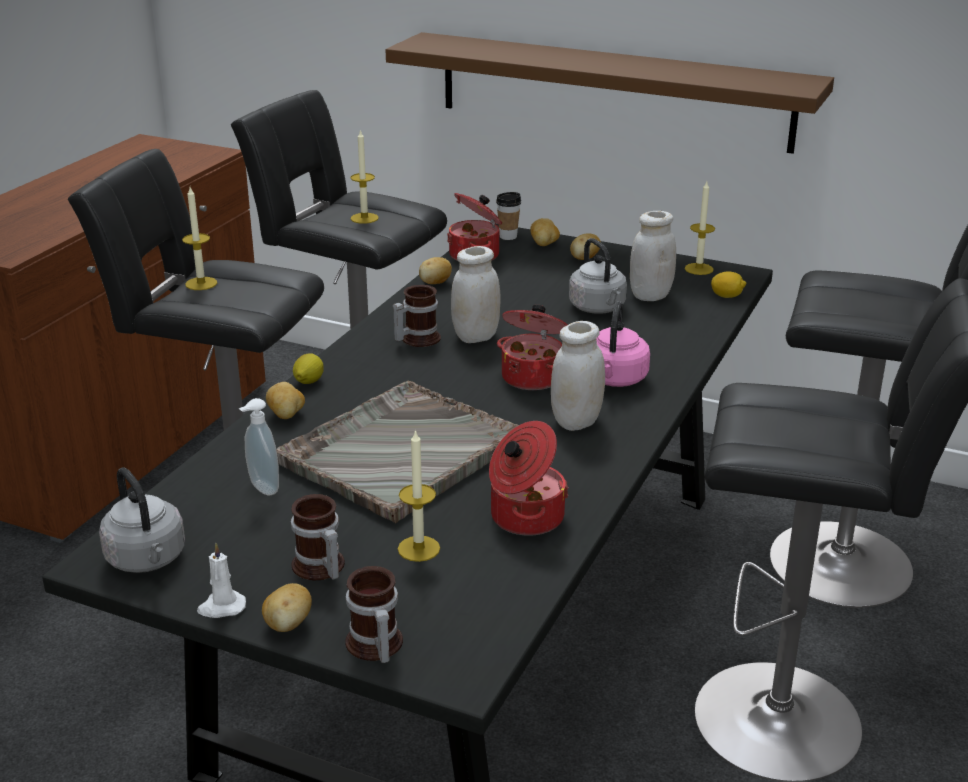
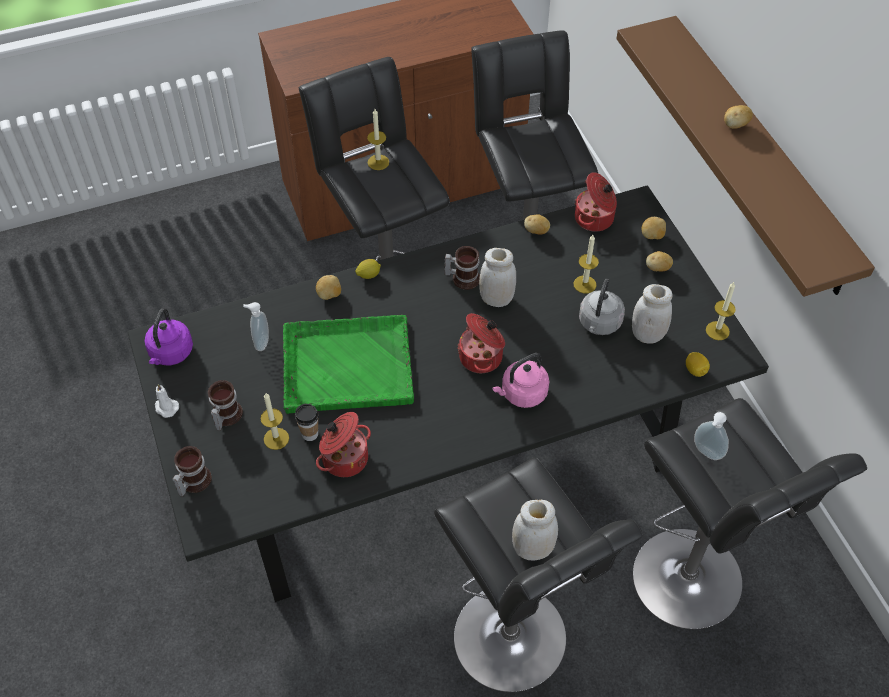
camera: 45 degrees right, 25 degrees up
(147, 560) = (170, 354): grey kettle -> purple kettle
(288, 625) = (177, 440): potato -> potato (735, 125)
(364, 218) = (538, 151): candle -> candle (584, 284)
(400, 453) = (346, 365): grey tray -> green tray
(508, 236) = (640, 212): cup -> cup (310, 434)
(576, 422) = (456, 410): white jar -> white jar (532, 549)
(850, 307) = (706, 453): none -> soap dispenser

